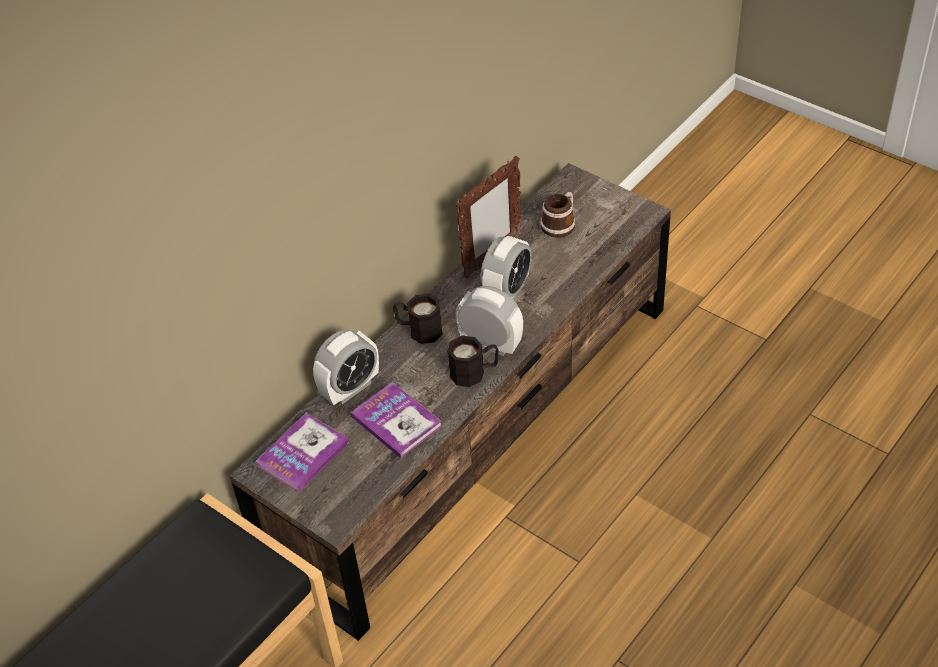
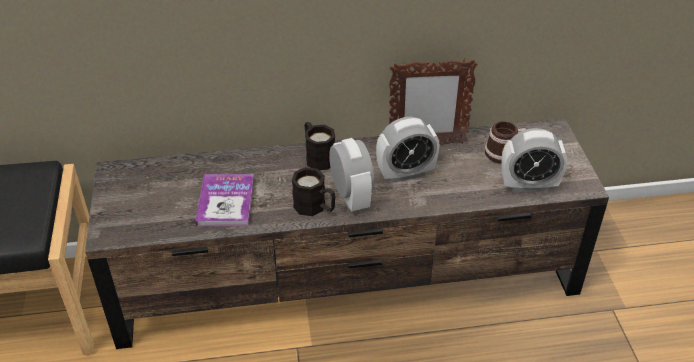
camera: 40 degrees right, 5 degrees down
(303, 454) = (148, 180): book -> none
(350, 388) = (228, 162): alarm clock -> alarm clock (528, 185)

